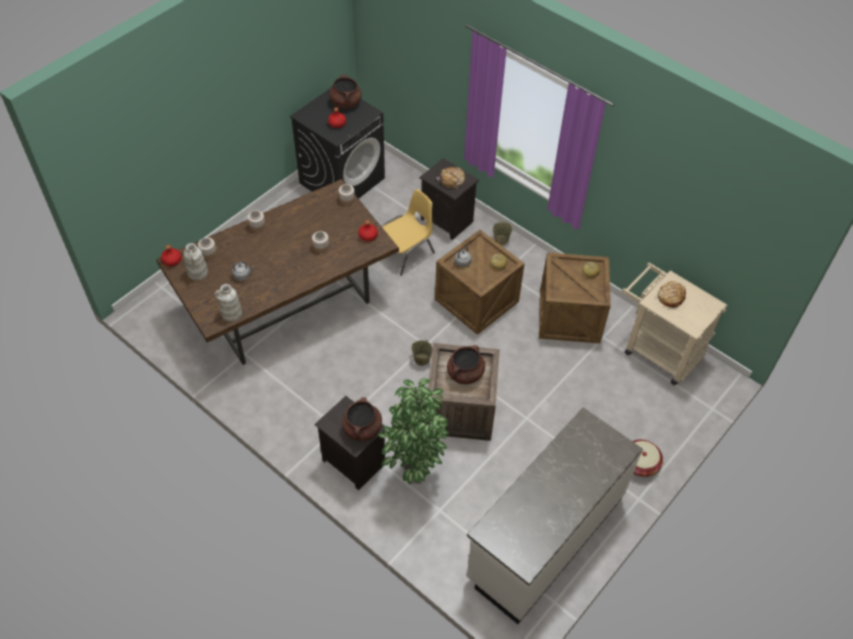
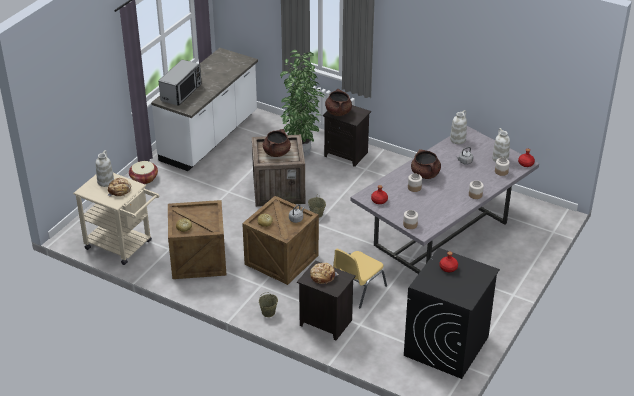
camera: 170 degrees right, 15 degrees down
(286, 305) = (442, 234): brown dining table -> grey dining table
(345, 102) = (451, 290): brown cooking pot -> brown cooking pot (425, 174)
(597, 463) = (181, 92): none -> microwave
(690, 314) = (105, 181): none -> white vase

